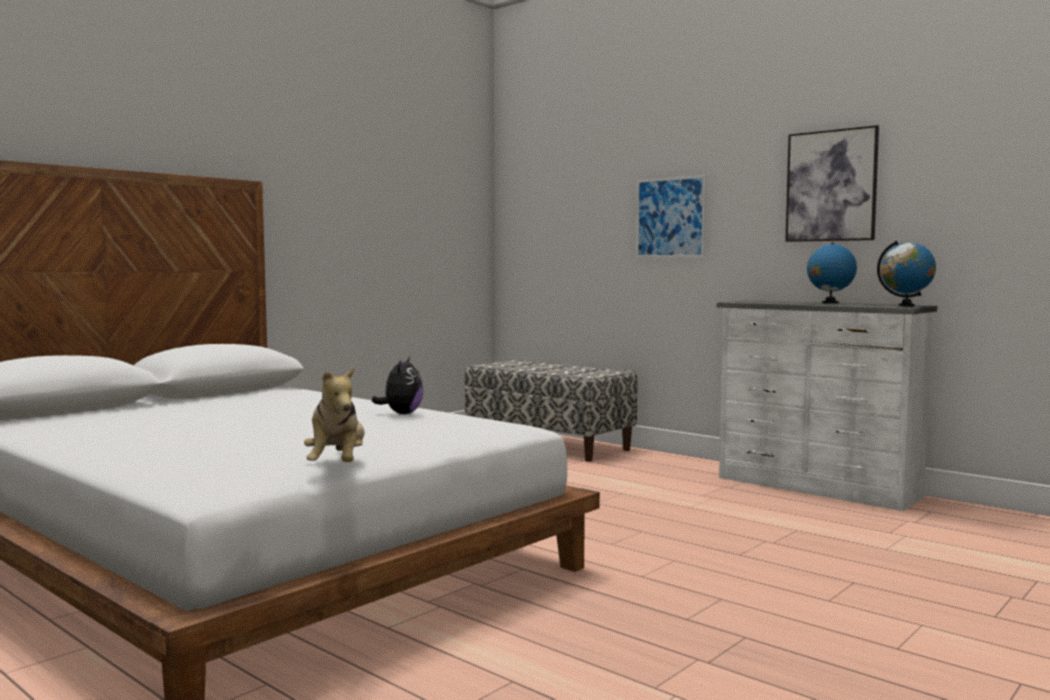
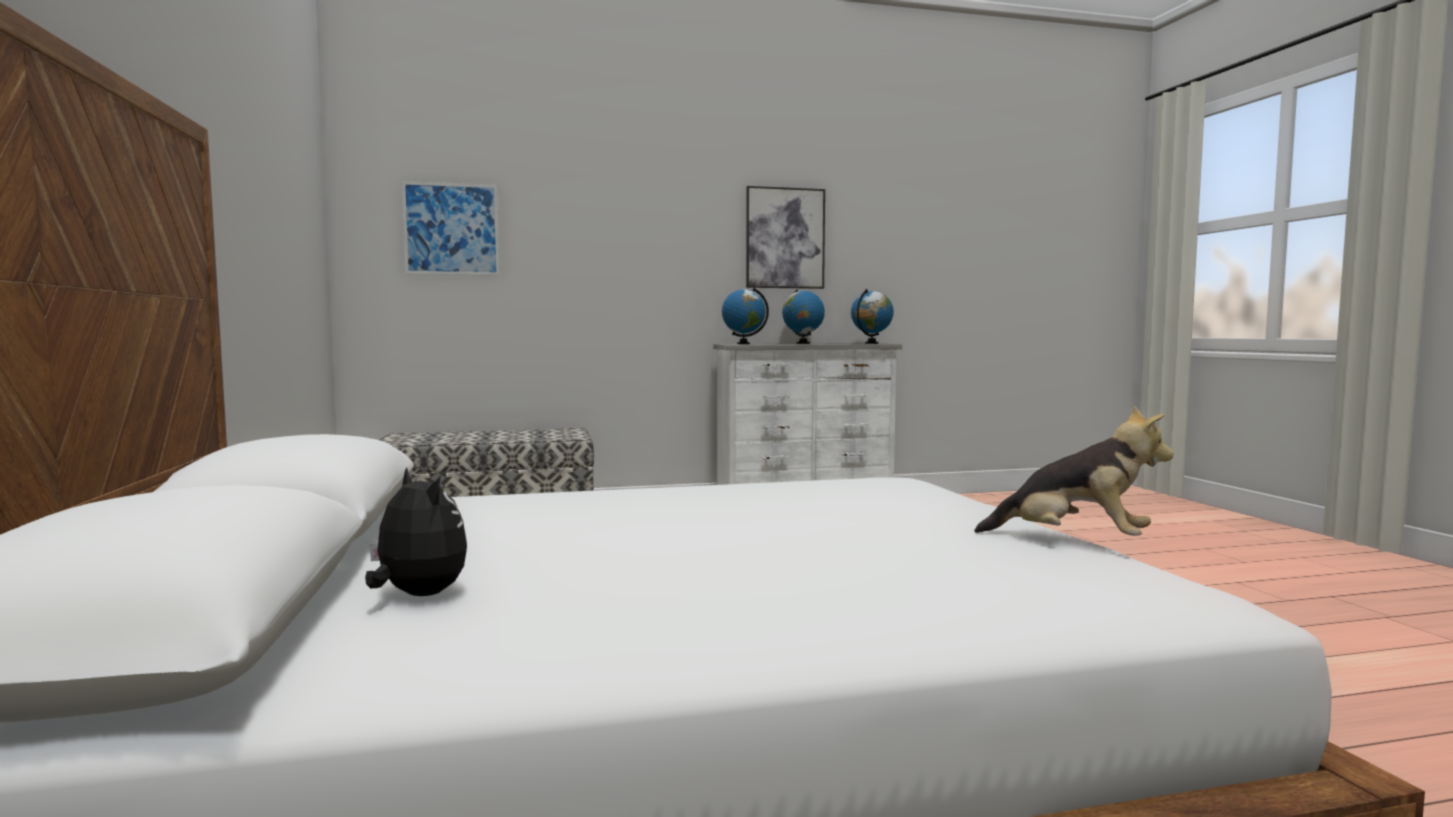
camera: 55 degrees left, 0 degrees up
(401, 414) = (757, 491): plush toy -> plush toy (417, 595)
(670, 217) = (616, 257): picture -> picture (451, 229)
(756, 301) = (743, 344): none -> globe

